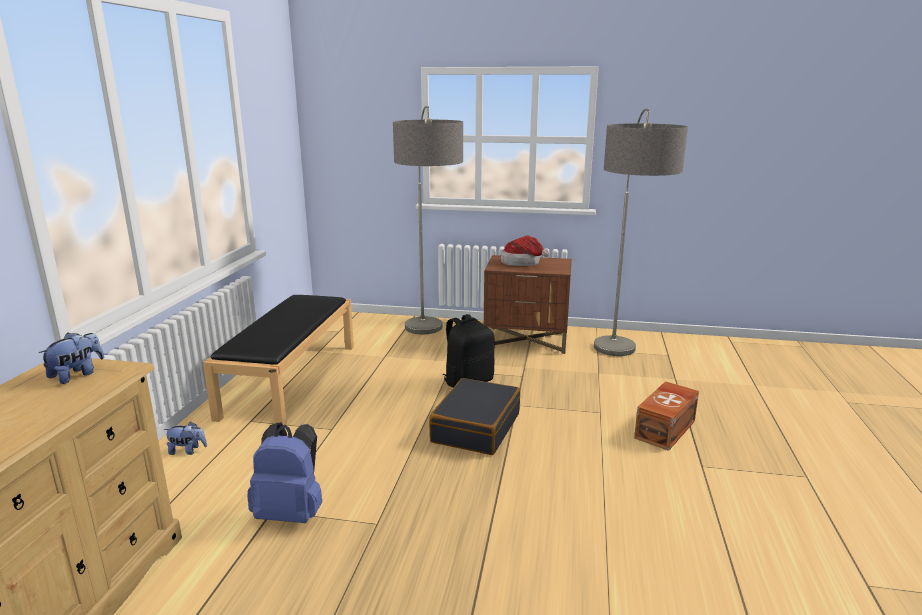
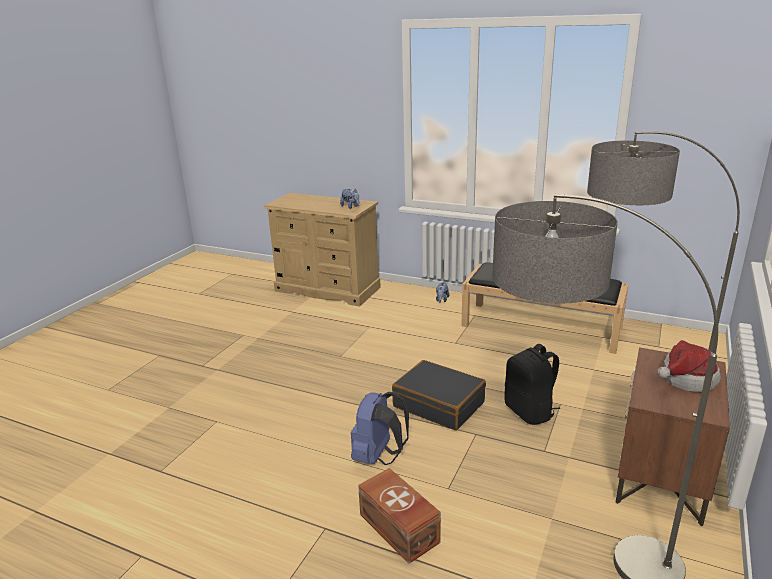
camera: 105 degrees right, 5 degrees up
(291, 513) = (364, 331): blue backpack -> blue backpack (378, 457)

